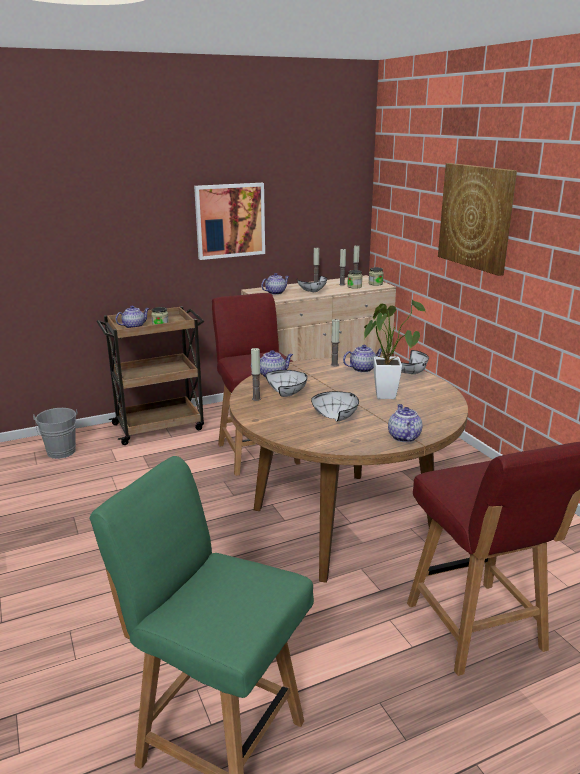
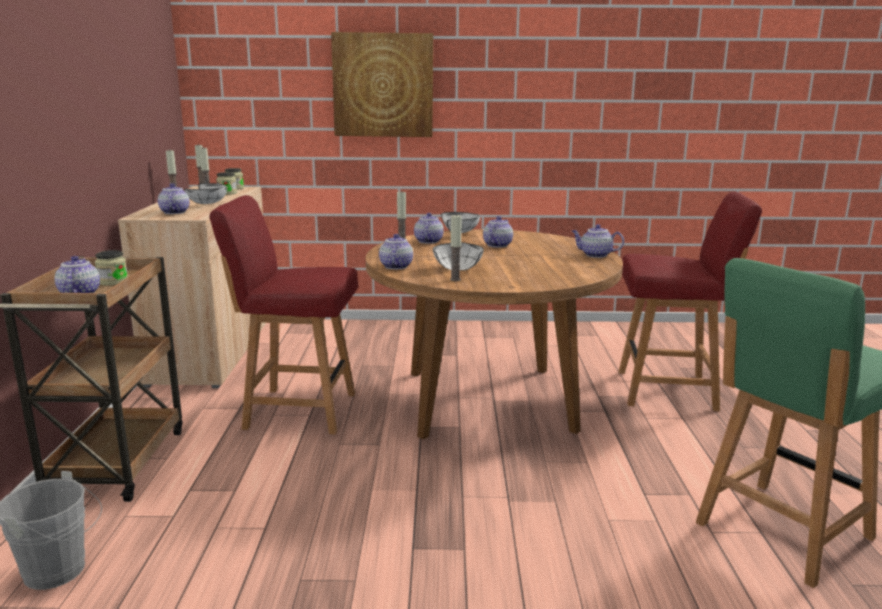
camera: 65 degrees left, 5 degrees down
(230, 220) = (92, 113): picture -> none
(338, 417) = (535, 263): white bowl -> none
(385, 393) = (497, 245): potted plant -> teapot

